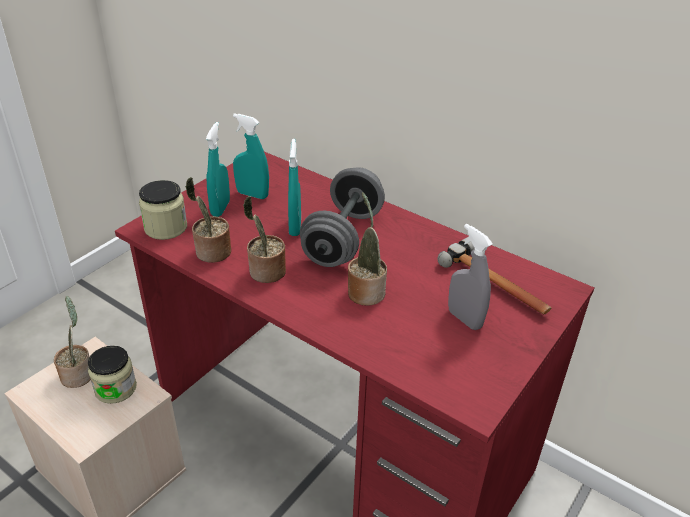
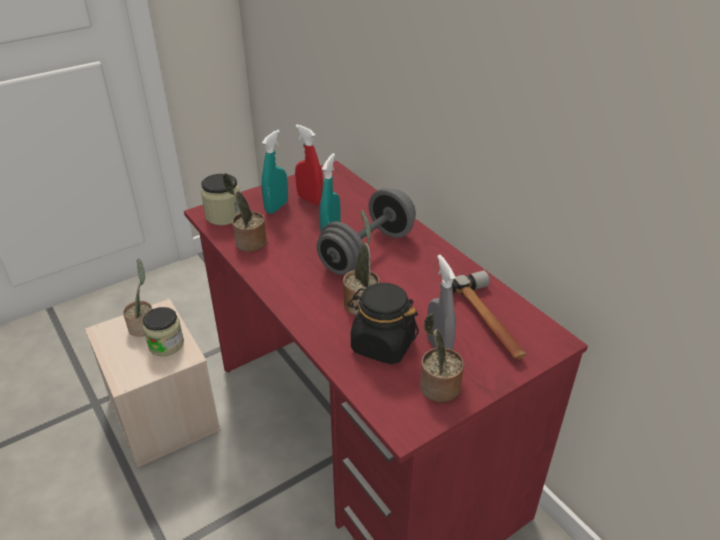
camera: 20 degrees right, 0 degrees up
(252, 194) = (310, 199): turquoise spray bottle -> red spray bottle
(265, 273) = (284, 269): potted plant -> potted plant (437, 388)
(410, 329) = (382, 344): none -> black jar

